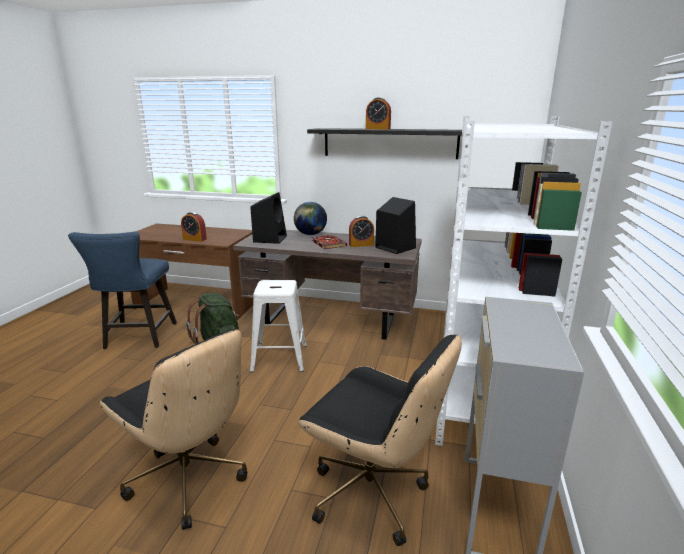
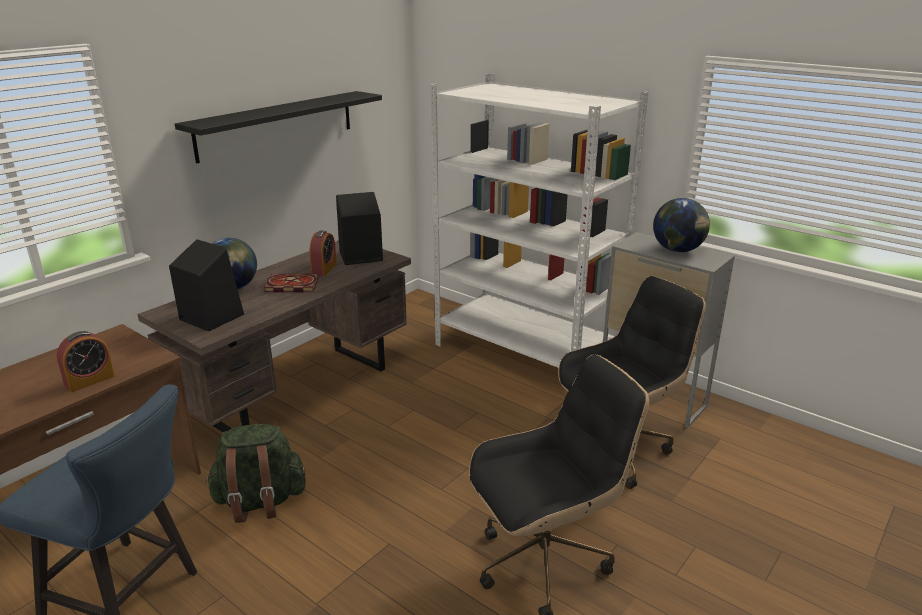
camera: 65 degrees left, 5 degrees up
(279, 358) = (351, 453): white stool -> none
(378, 129) = (272, 109): alarm clock -> none
(532, 331) = (678, 250): none -> globe

